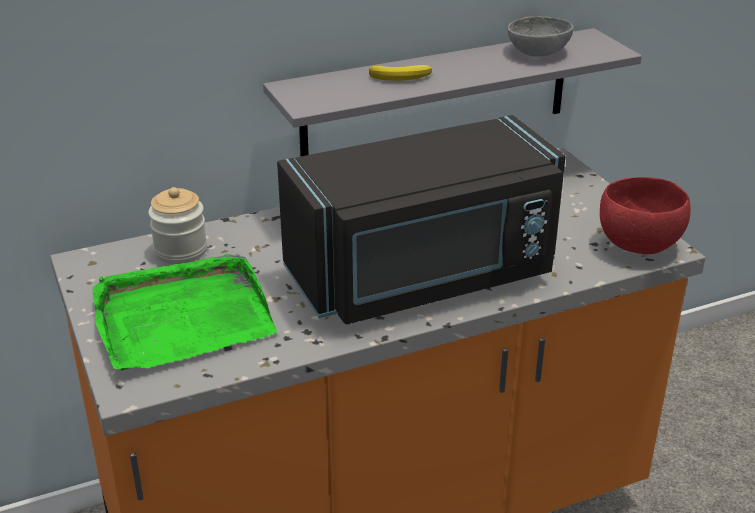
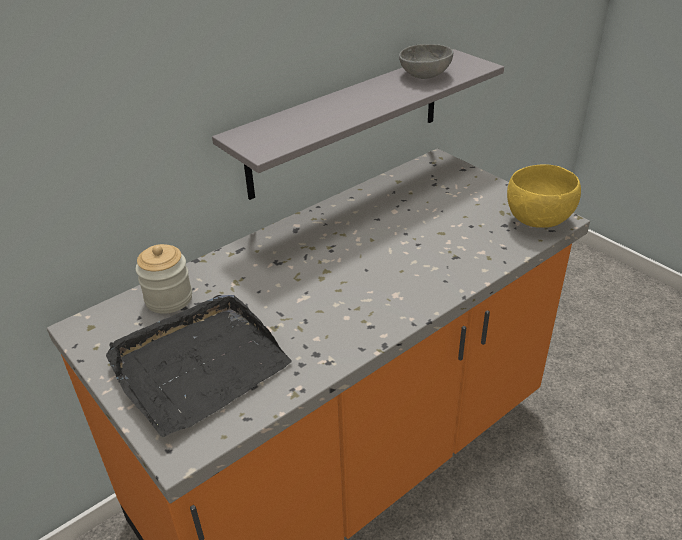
camera: 15 degrees left, 5 degrees up
(181, 318) = (198, 365): green tray -> black tray
(402, 77) = (330, 112): banana -> none
(424, 277) = (389, 281): black microwave -> none
(640, 246) = (539, 221): red bowl -> yellow bowl

